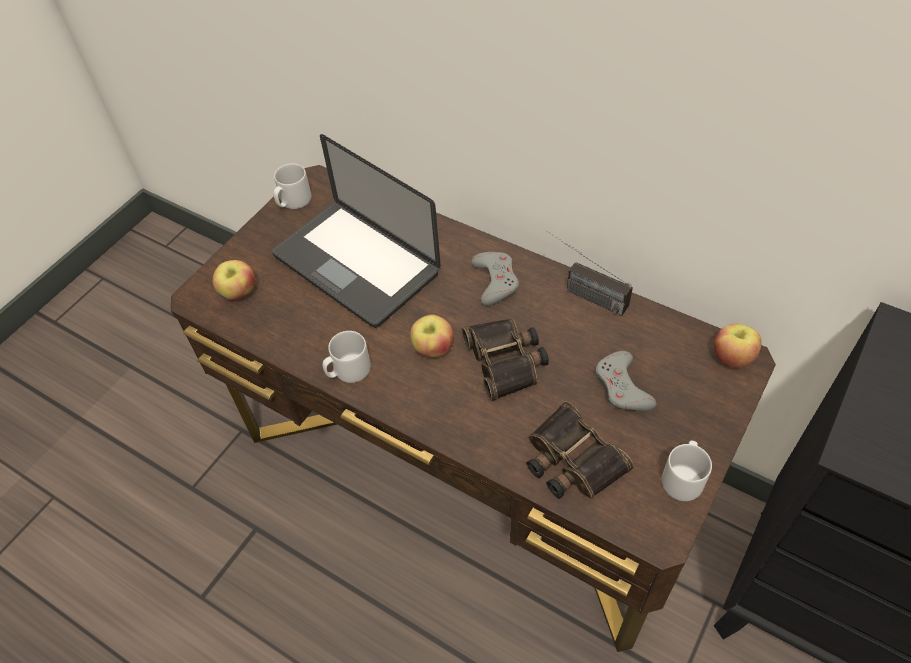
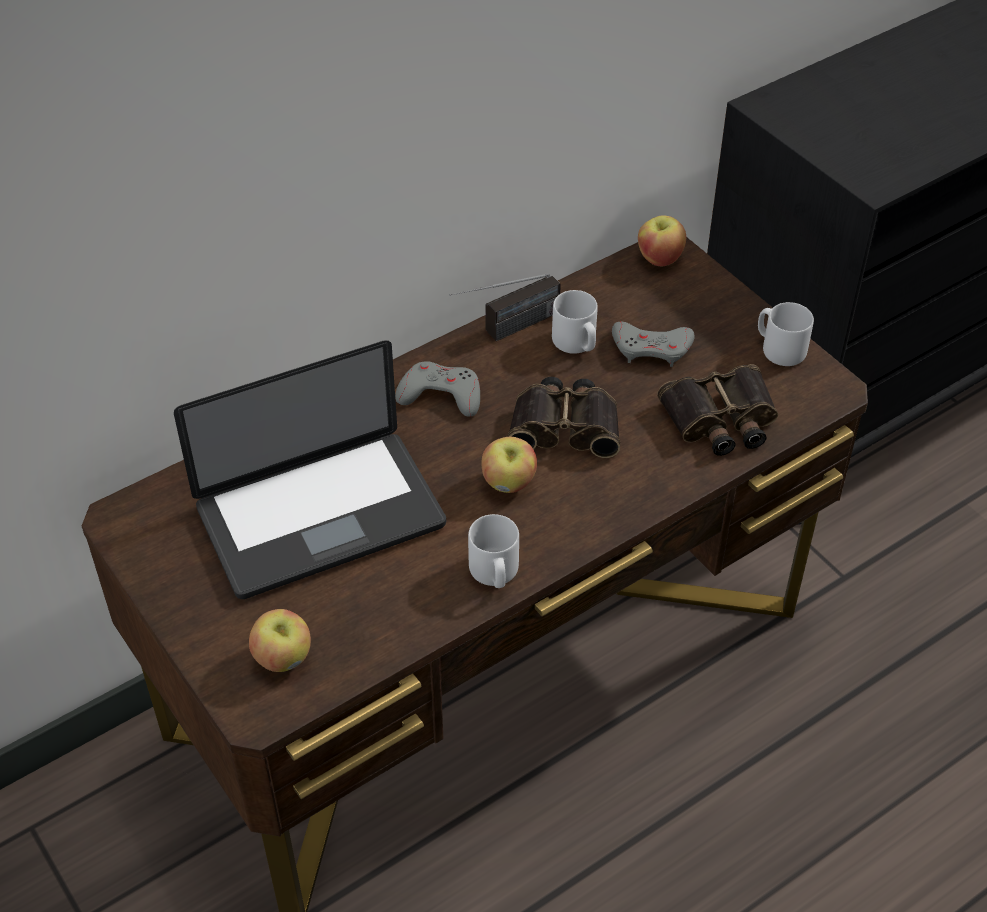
camera: 70 degrees left, 5 degrees down
(293, 201) = (145, 552): grey mug -> grey mug (576, 343)

